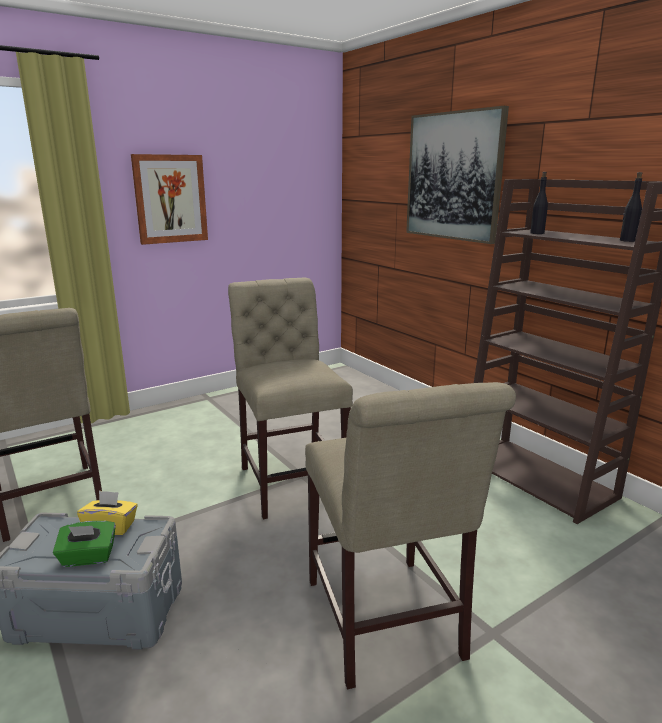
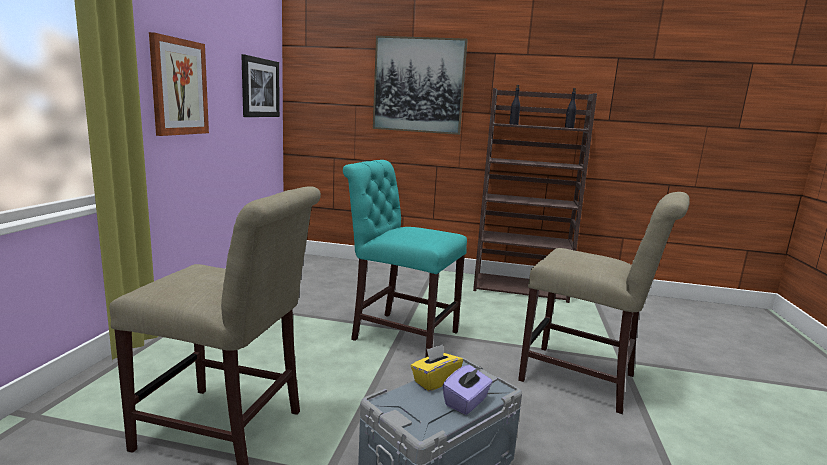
camera: 45 degrees left, 5 degrees down
(88, 557) = (466, 402): green tissue box -> purple tissue box
(291, 479) = (400, 334): beige chair -> turquoise chair
(297, 189) = (260, 88): none -> picture

